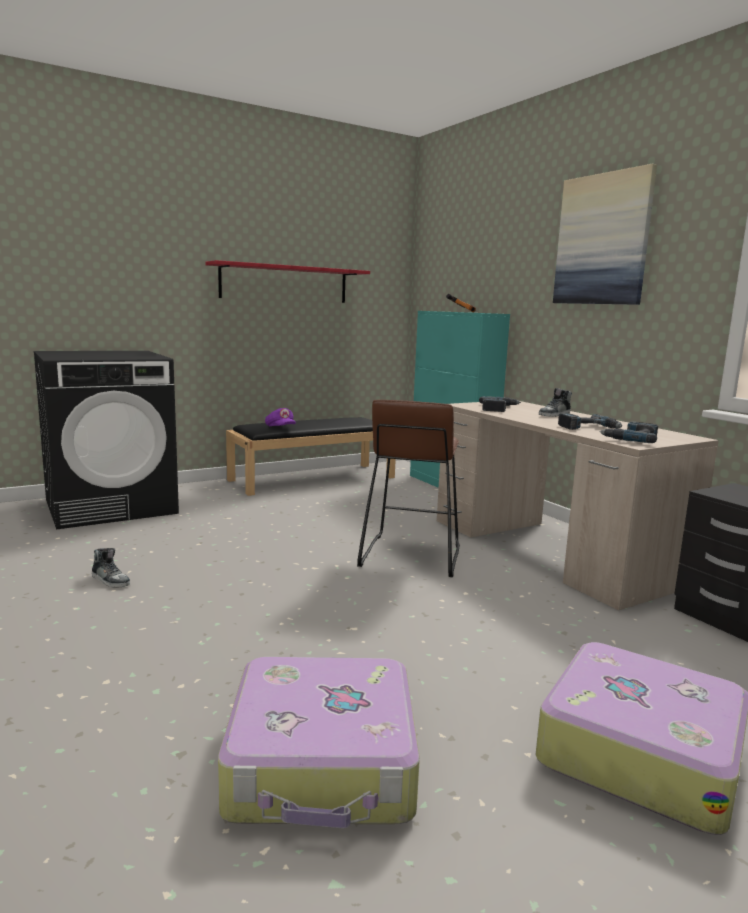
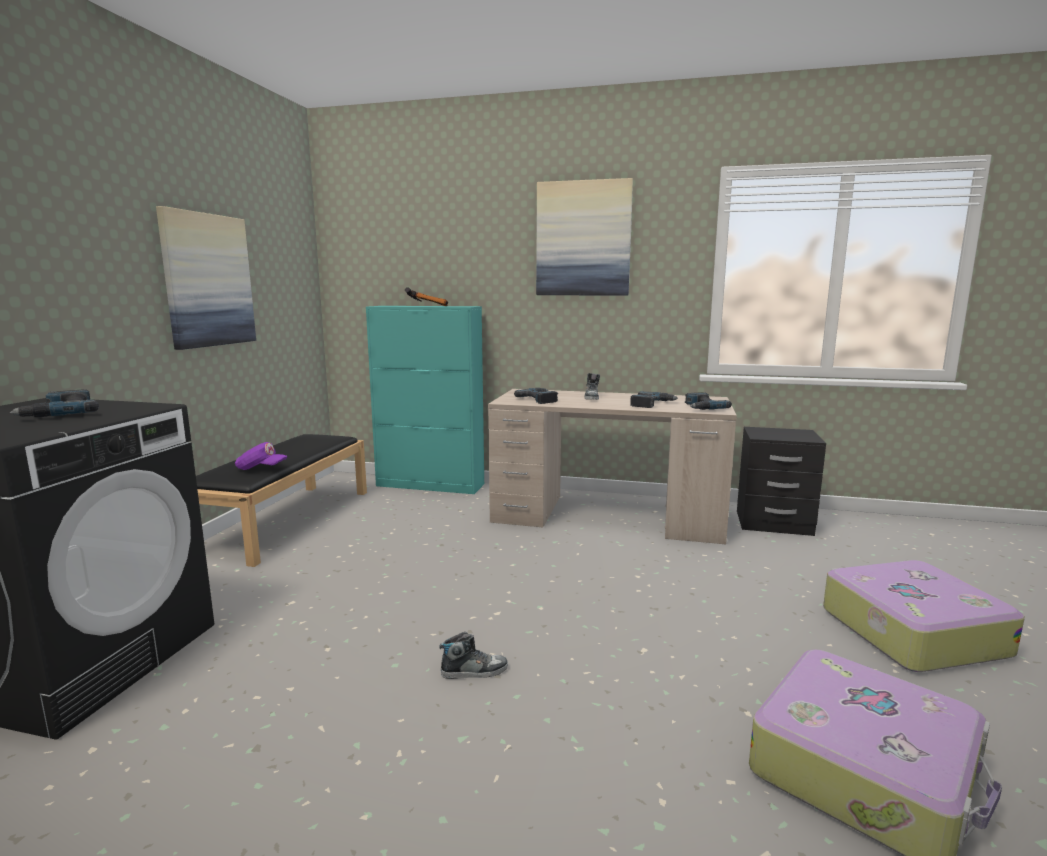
camera: 45 degrees left, 0 degrees up
(110, 580) = (325, 753): shoe -> shoe (474, 671)
(117, 354) = (60, 413): none -> power drill
(284, 283) = (208, 280): red shelf -> picture
(410, 555) = (539, 563): brown stool -> none

